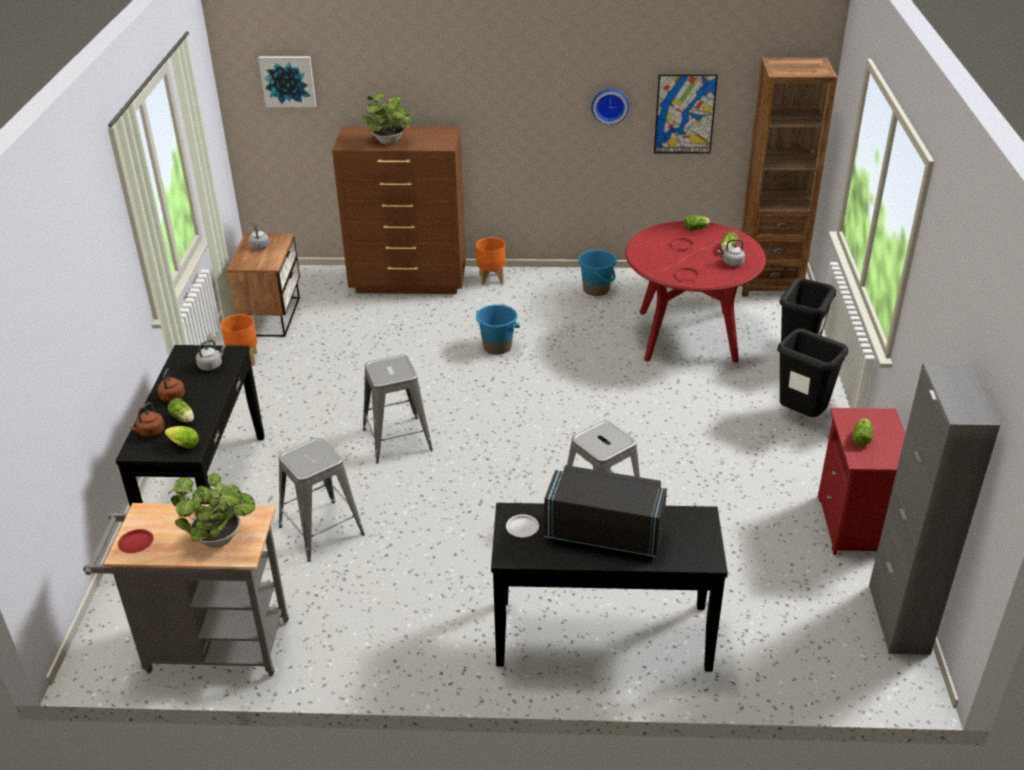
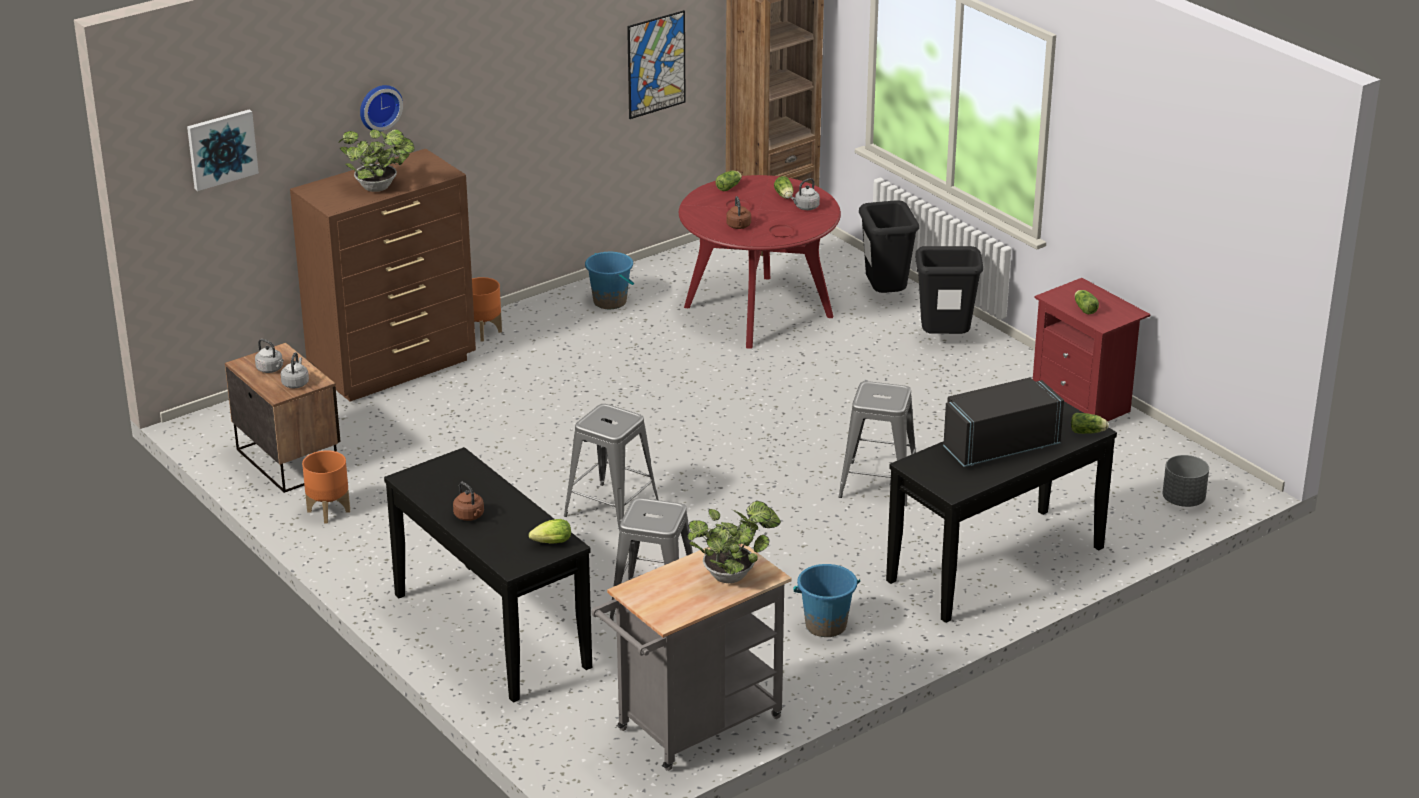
camera: 40 degrees left, 5 degrees down
(136, 543) = (664, 610): red plate -> none
(150, 432) = (501, 548): brown kettle -> brown kettle (738, 226)
(183, 419) = (513, 525): lettuce -> lettuce (1088, 432)
(211, 365) = (458, 476): grey kettle -> grey kettle (296, 383)
(497, 347) = (587, 392): blue bucket -> blue bucket (825, 625)
(522, 528) = (935, 470): white plate -> none
(610, 105) = (581, 76): wall clock -> wall clock (379, 106)
(842, 664) = (1183, 500): none -> grey planter
(898, 619) = (1187, 454): grey cabinet -> none

